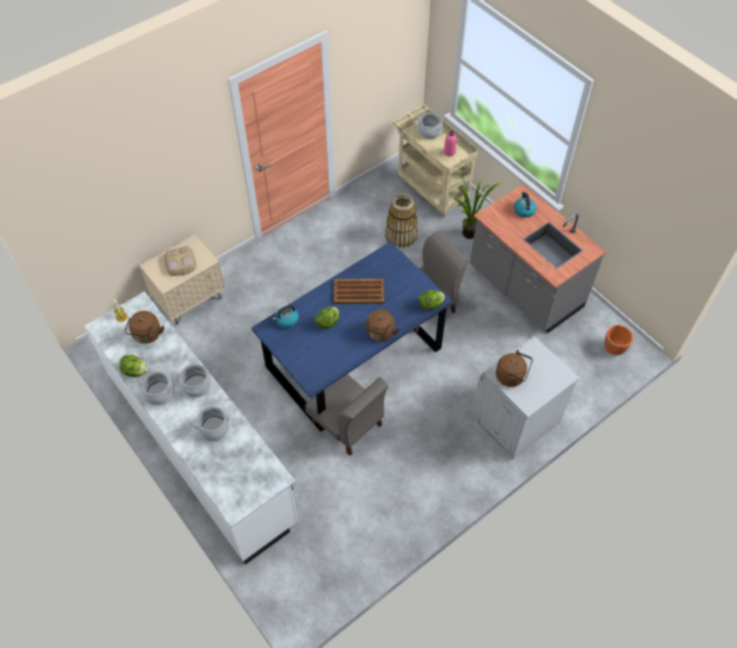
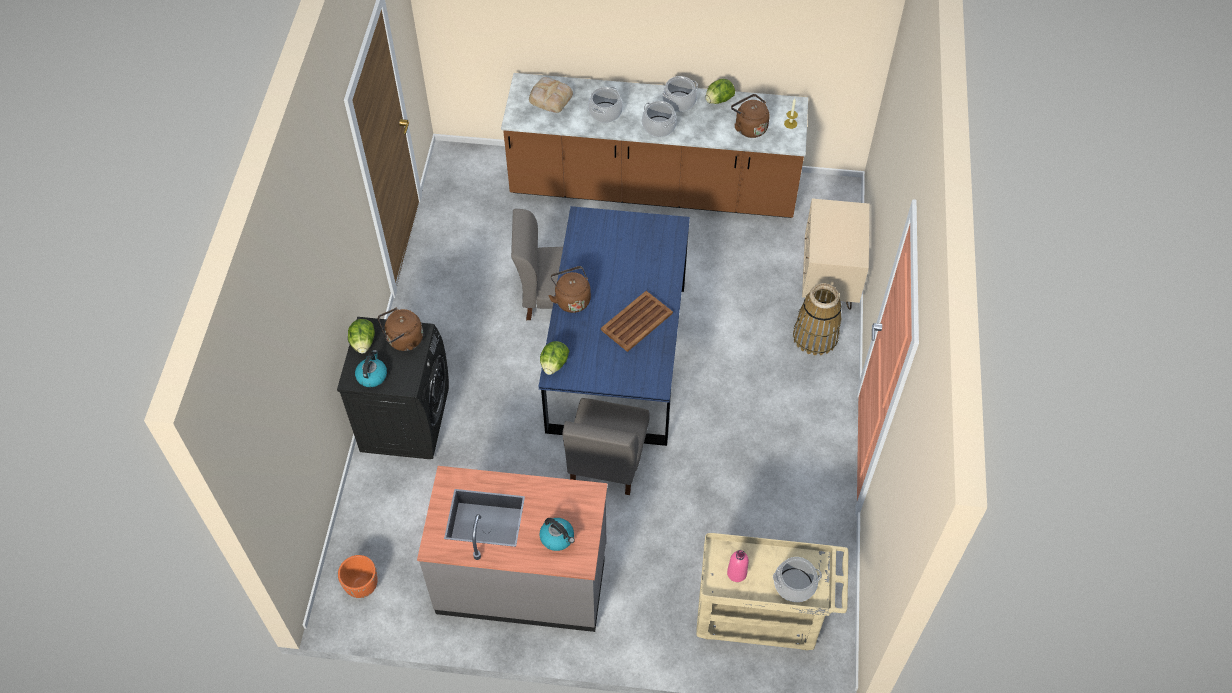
camera: 135 degrees right, 0 degrees up
(180, 263) = (838, 233): bread -> bread (550, 97)
(201, 447) = (653, 189): white counter -> brown counter
(286, 320) = (667, 245): kettle -> kettle (372, 375)
(328, 322) = (629, 272): lettuce -> lettuce (363, 343)
(401, 235) = (723, 527): basket -> basket (815, 337)
(468, 236) = (649, 594): potted plant -> none
(515, 421) = (405, 420): white washing machine -> black washing machine

